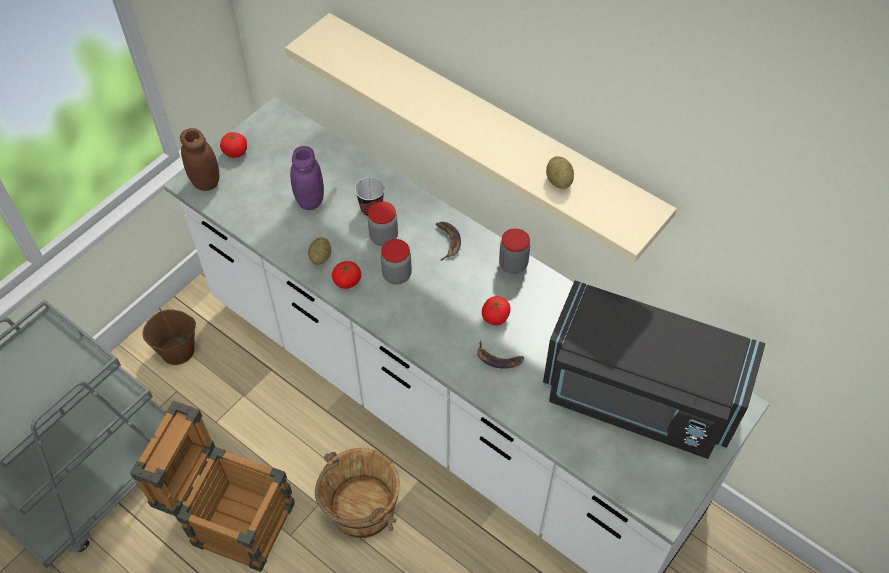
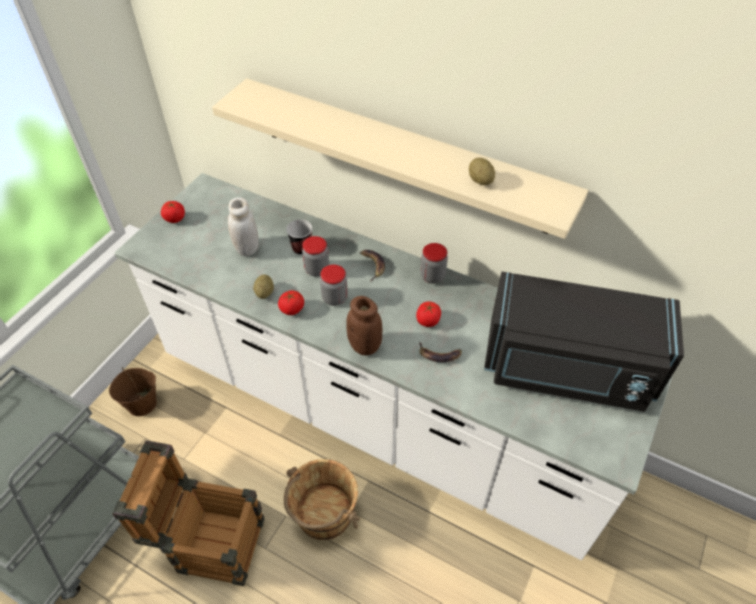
camera: 10 degrees left, 5 degrees down
(205, 182) = (152, 245): brown jar -> brown jar (365, 346)
(310, 200) = (247, 248): purple jar -> white jar

